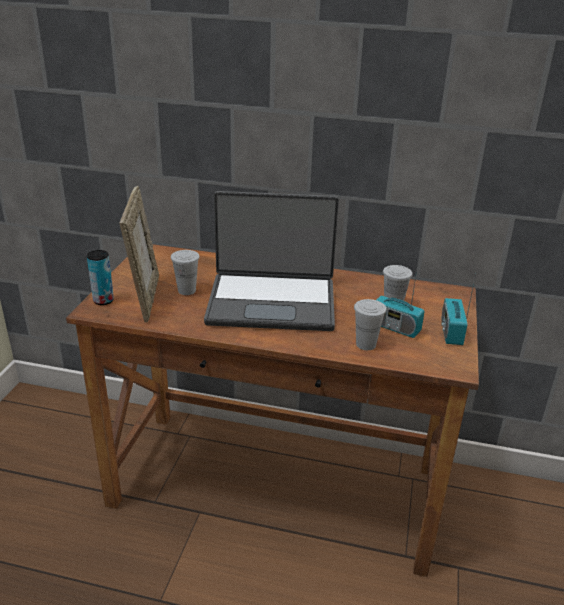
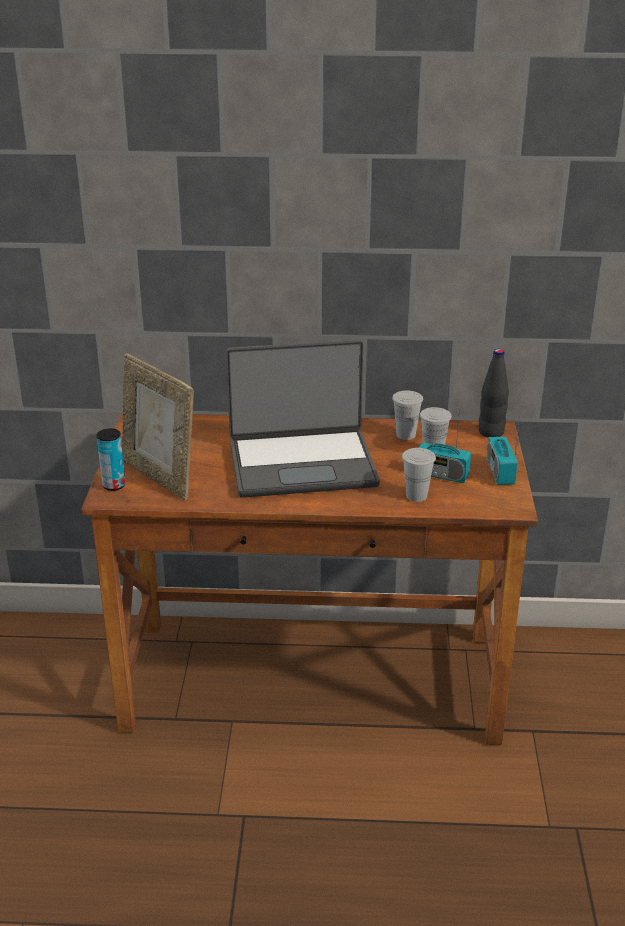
camera: 10 degrees left, 0 degrees up
(145, 298) = (160, 477): picture frame -> picture frame turned 150 degrees clockwise
(186, 290) = (202, 462): white cup -> white cup (405, 435)
(451, 295) = (491, 432): none -> black bottle

